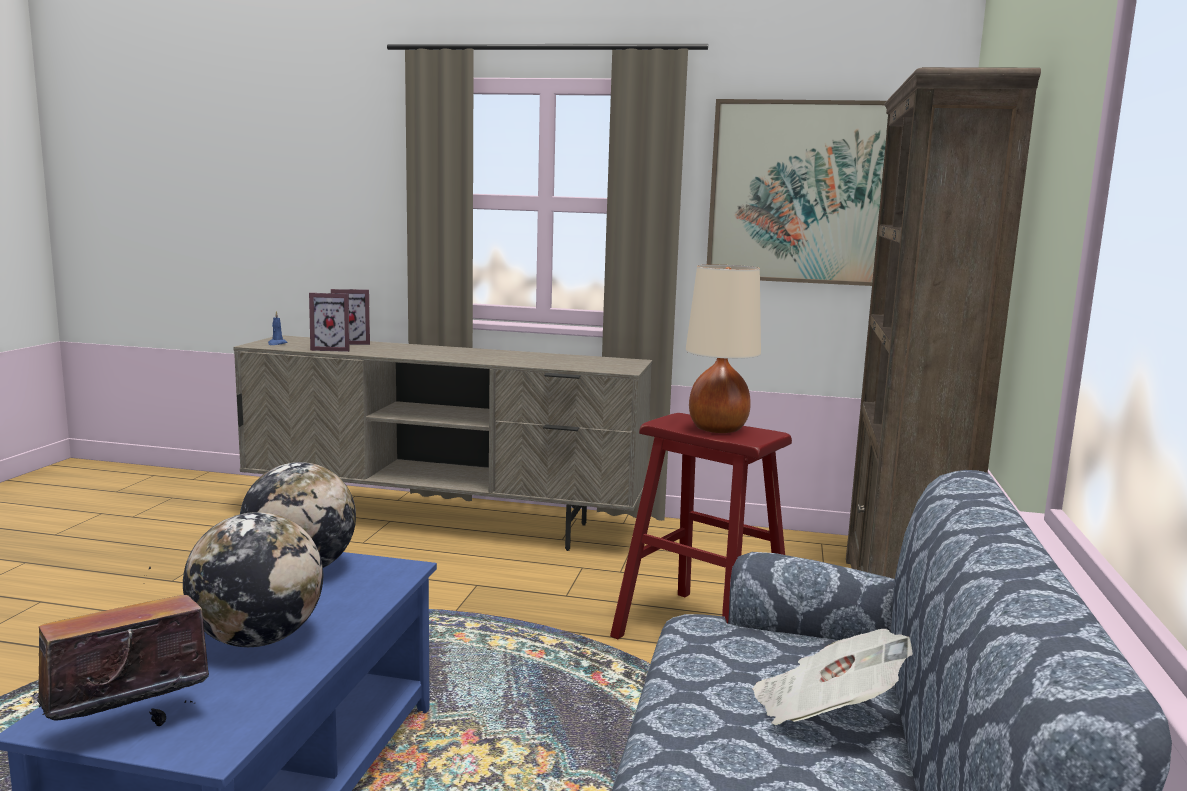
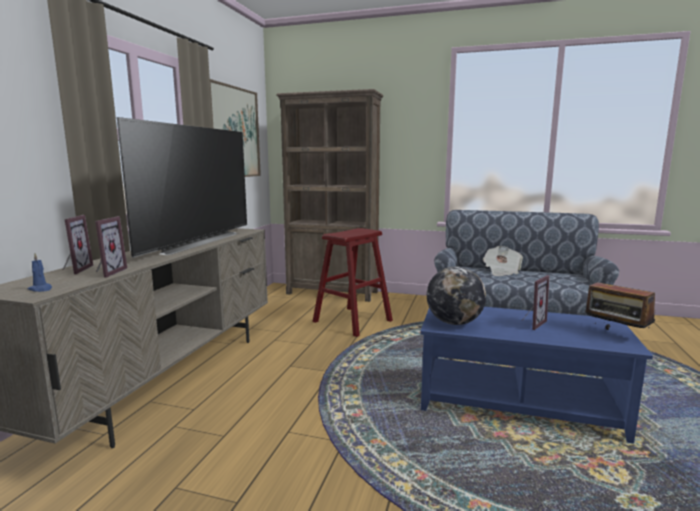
camera: 85 degrees left, 0 degrees up
(257, 639) = (531, 323): globe -> picture frame
(508, 357) = (194, 242): none -> television
(717, 429) = (355, 232): beige table lamp -> none

